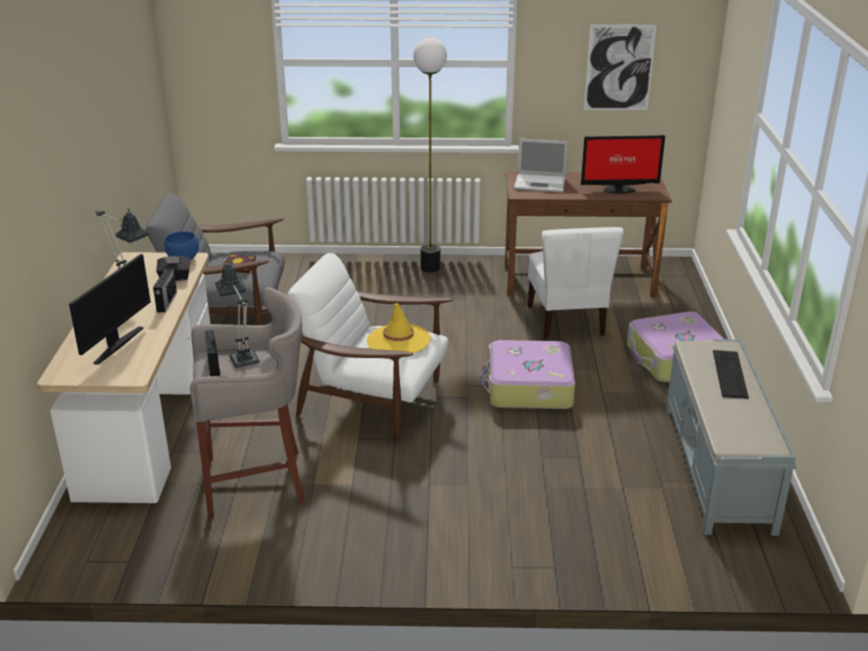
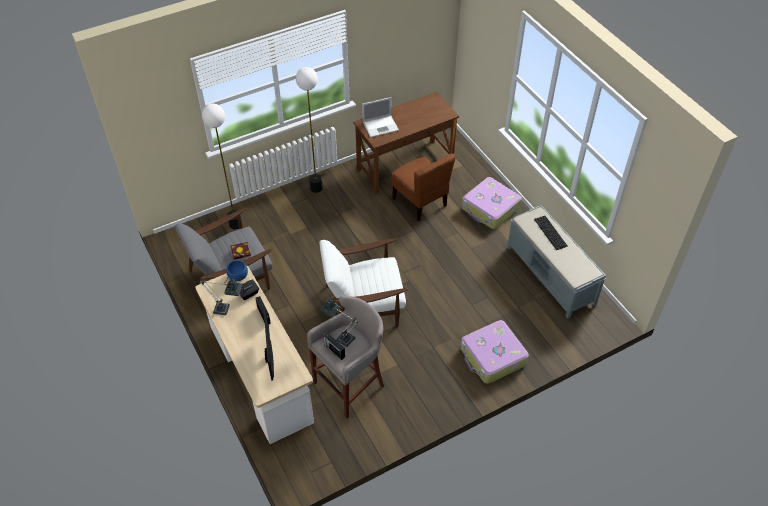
camera: 30 degrees left, 20 degrees up
(289, 271) = (235, 224): none -> floor lamp
(398, 340) = (377, 273): yellow hat -> none
(528, 387) = (434, 260): suitcase -> suitcase (492, 357)
(567, 321) = (420, 202): white chair -> brown chair
(618, 189) = (425, 116): monitor -> none
(619, 68) = (406, 41): picture -> none

